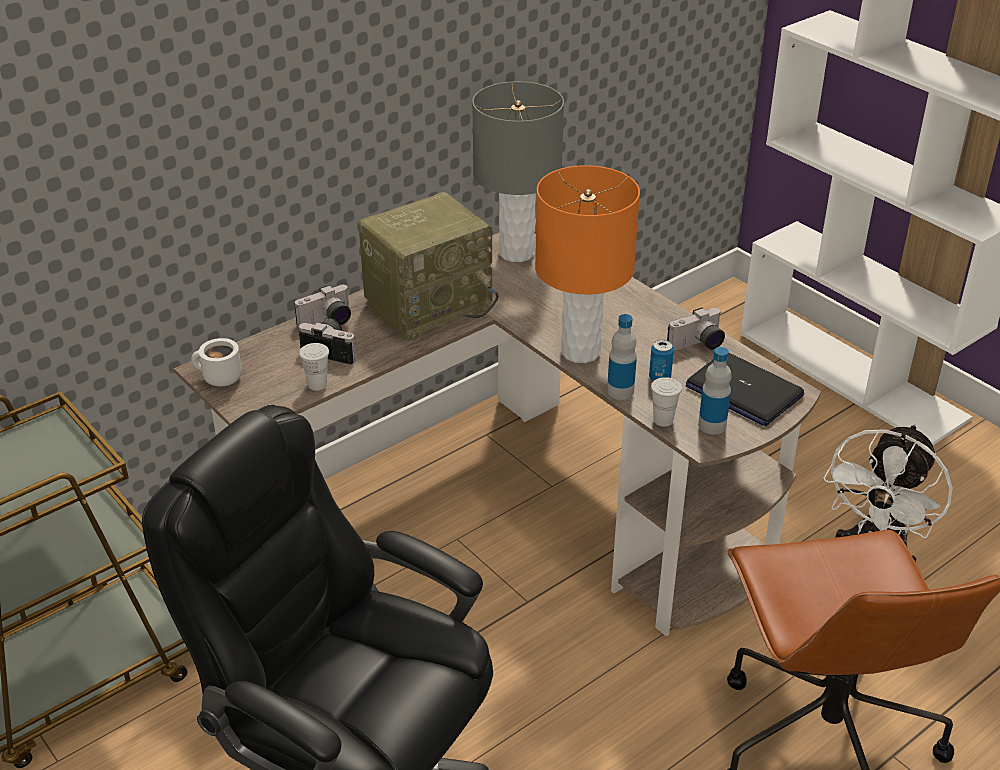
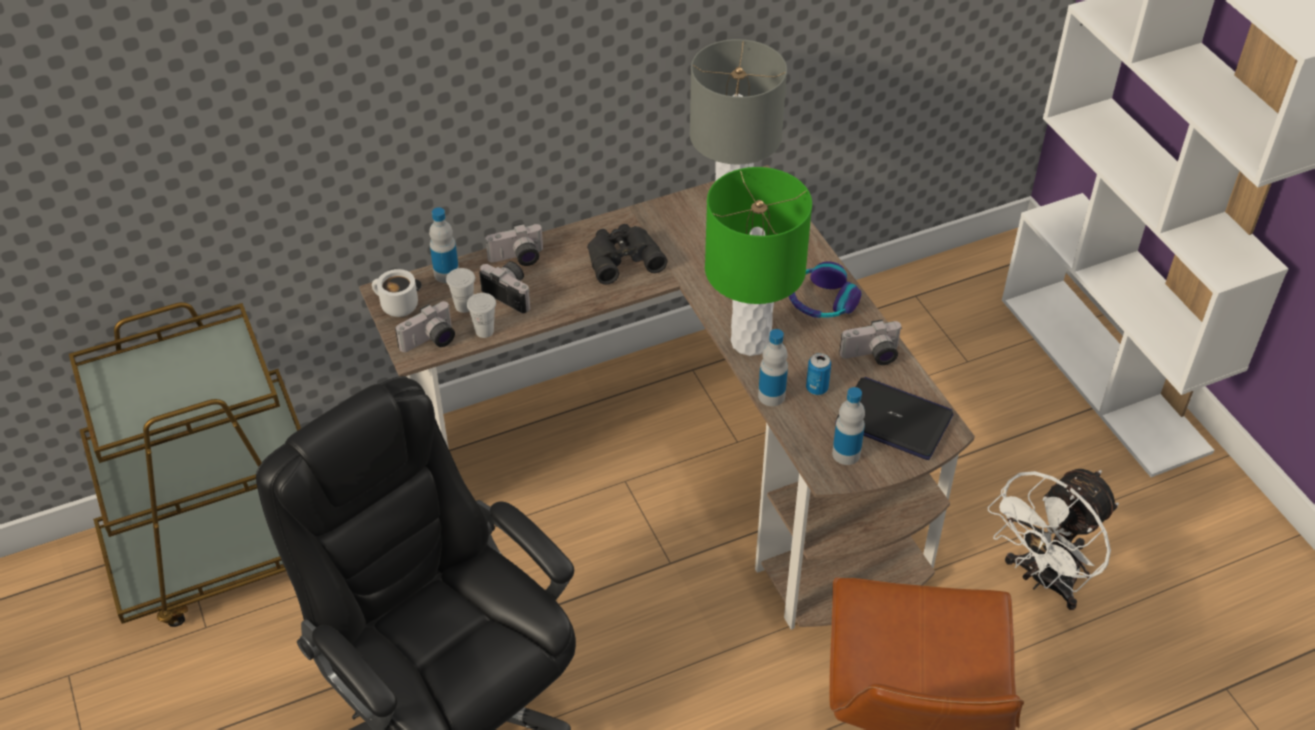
camera: 15 degrees right, 10 degrees up
(260, 344) = (446, 274): none -> bottle
(265, 402) = (430, 342): none -> camera
(429, 305) = (622, 257): radio -> black binoculars
(580, 351) = (750, 341): orange table lamp -> green table lamp
(631, 310) = (821, 301): none -> headphones
(663, 420) = (800, 438): white cup -> white cup (464, 306)
(743, 391) = (894, 420): laptop -> laptop turned 150 degrees clockwise

